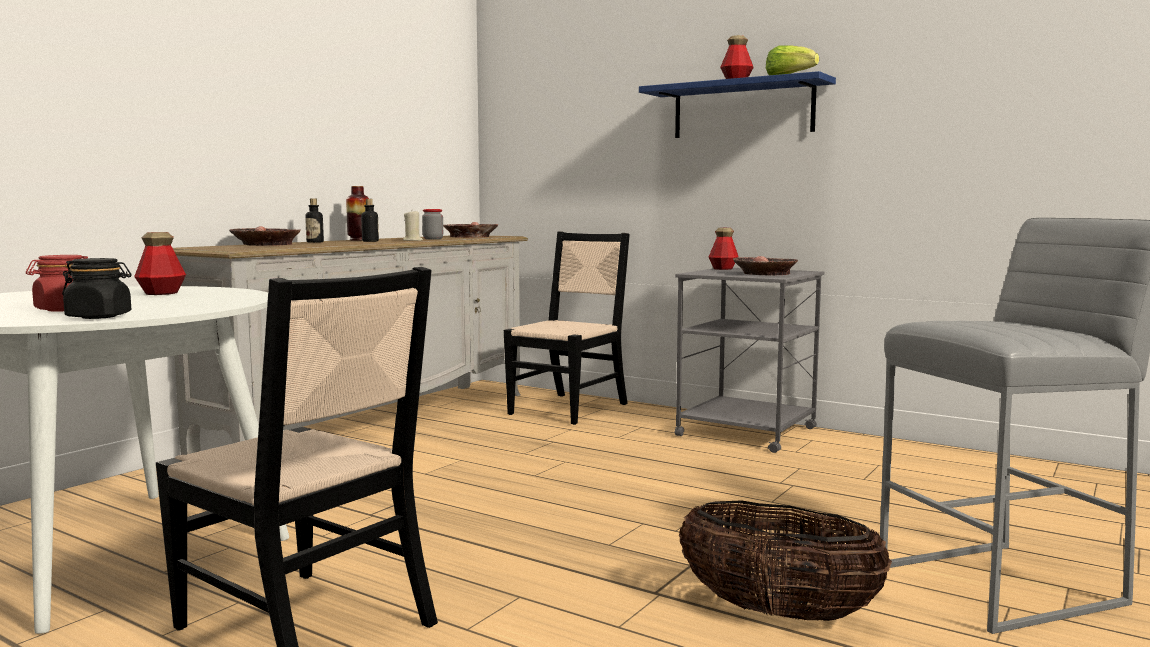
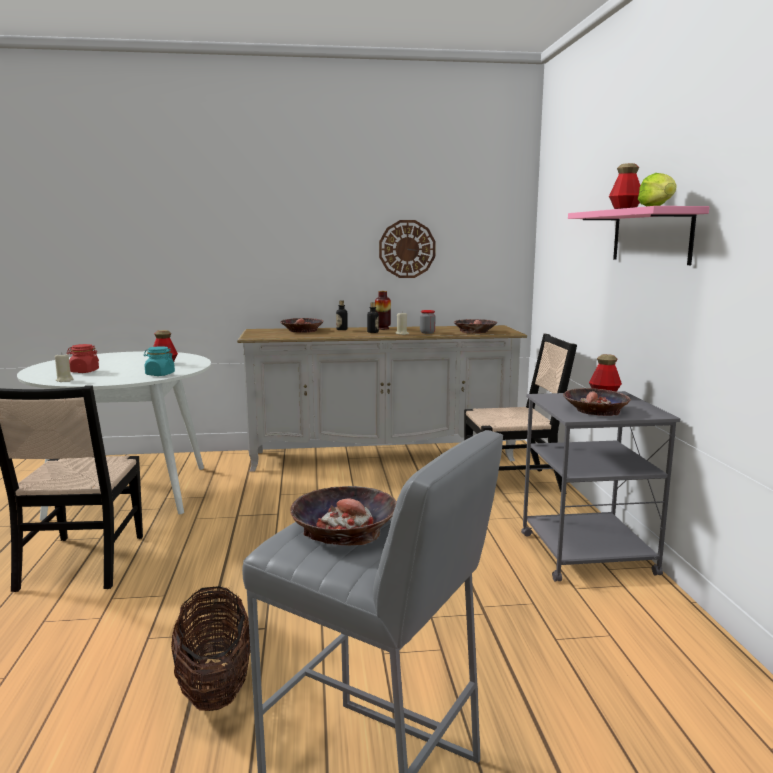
camera: 50 degrees right, 5 degrees up
(99, 316) = (64, 380): black jar -> beige candle
(233, 298) = (160, 374): none -> turquoise jar
(362, 131) = (407, 249): none -> wall clock
(742, 110) = (651, 236): blue shelf -> pink shelf
(990, 323) = (344, 528): none -> bowl

